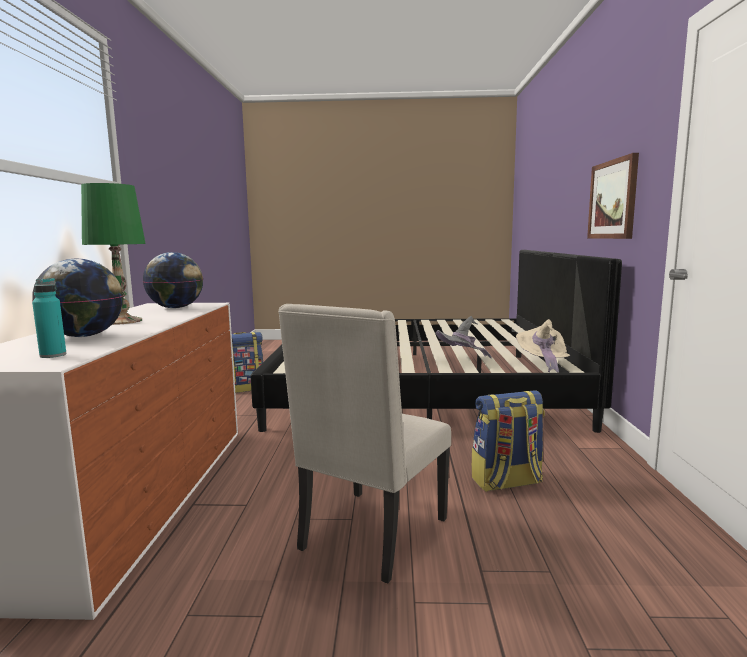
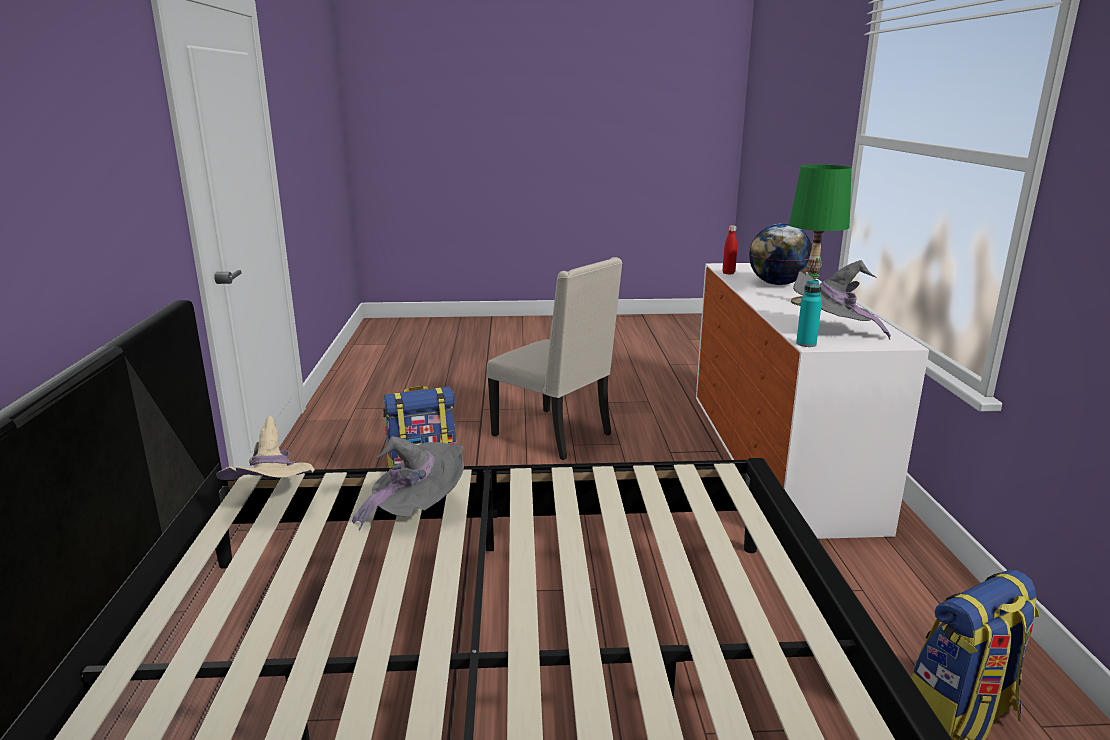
camera: 175 degrees right, 10 degrees up
(53, 355) = (741, 270): turquoise bottle -> turquoise bottle (806, 344)
(92, 350) = (728, 273): none -> red bottle
(176, 308) = (832, 331): globe -> grey hat
(371, 535) = (555, 435): beige chair -> beige chair turned 105 degrees clockwise
(613, 199) = (97, 213): picture -> none

